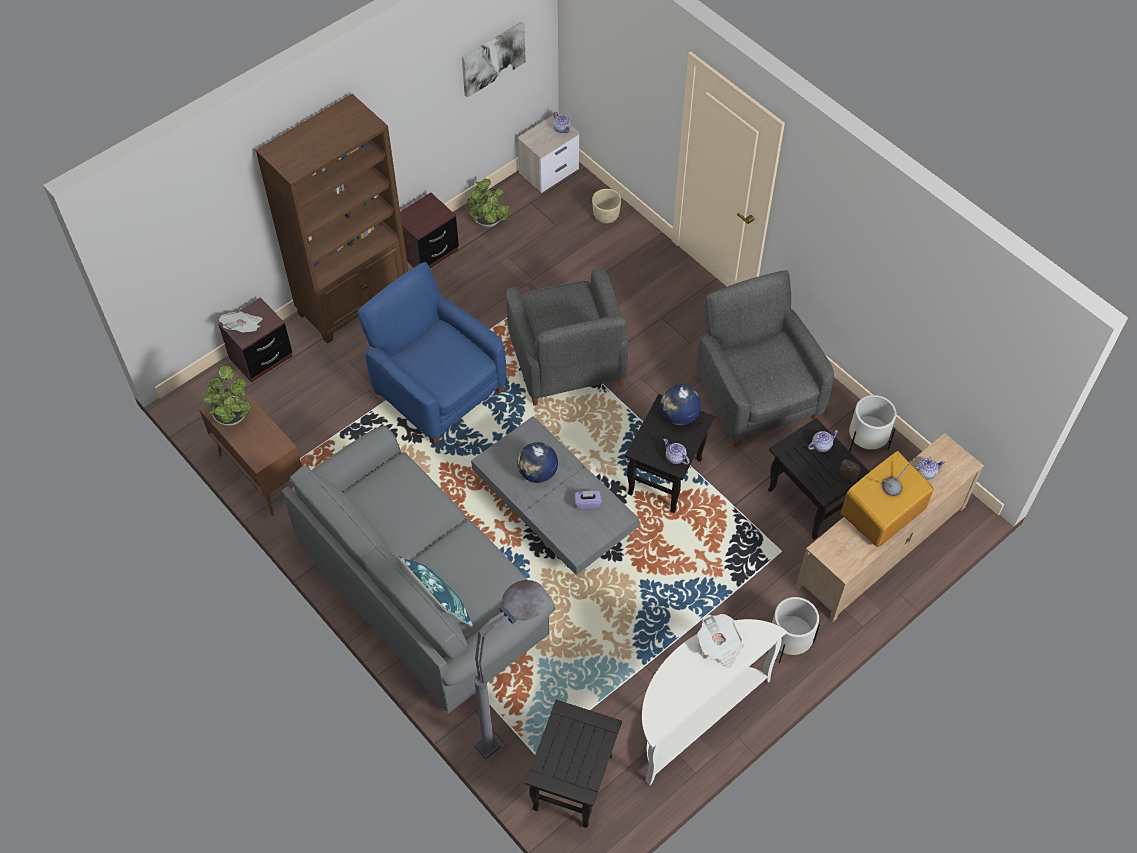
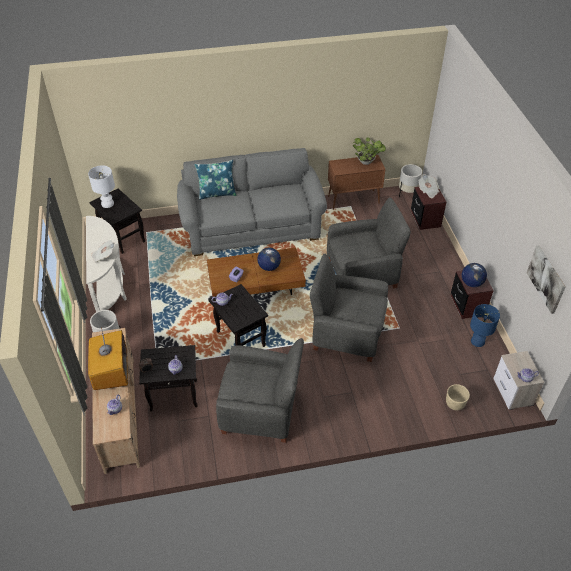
camera: 120 degrees right, 10 degrees down
(355, 302) = (444, 263): brown bookcase -> none
(437, 389) = (363, 273): blue armchair -> grey armchair
(489, 223) = (478, 341): potted plant -> blue table lamp
(518, 723) = (163, 233): grey floor lamp -> none
(553, 511) = (256, 286): grey coffee table -> brown coffee table
(578, 768) = (107, 203): none -> white table lamp
(679, 416) = (246, 316): globe -> globe (471, 283)
(866, 441) = (188, 449): white planter -> white planter (408, 192)

